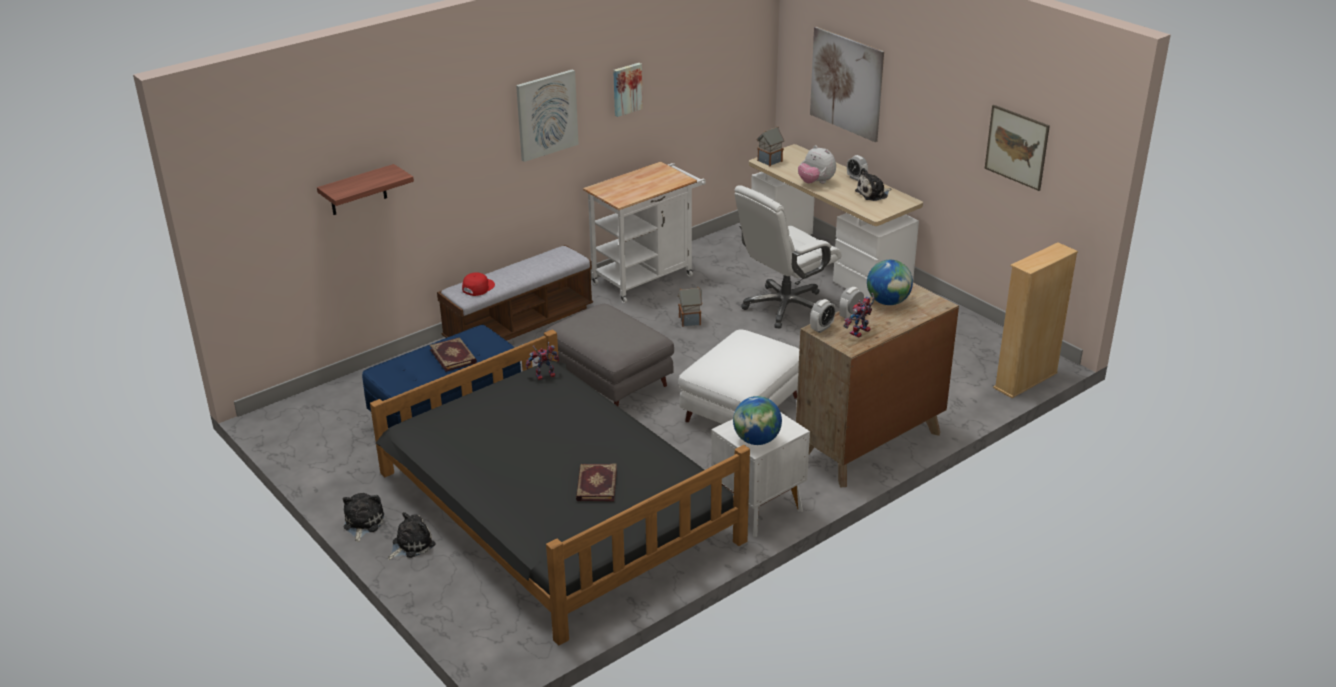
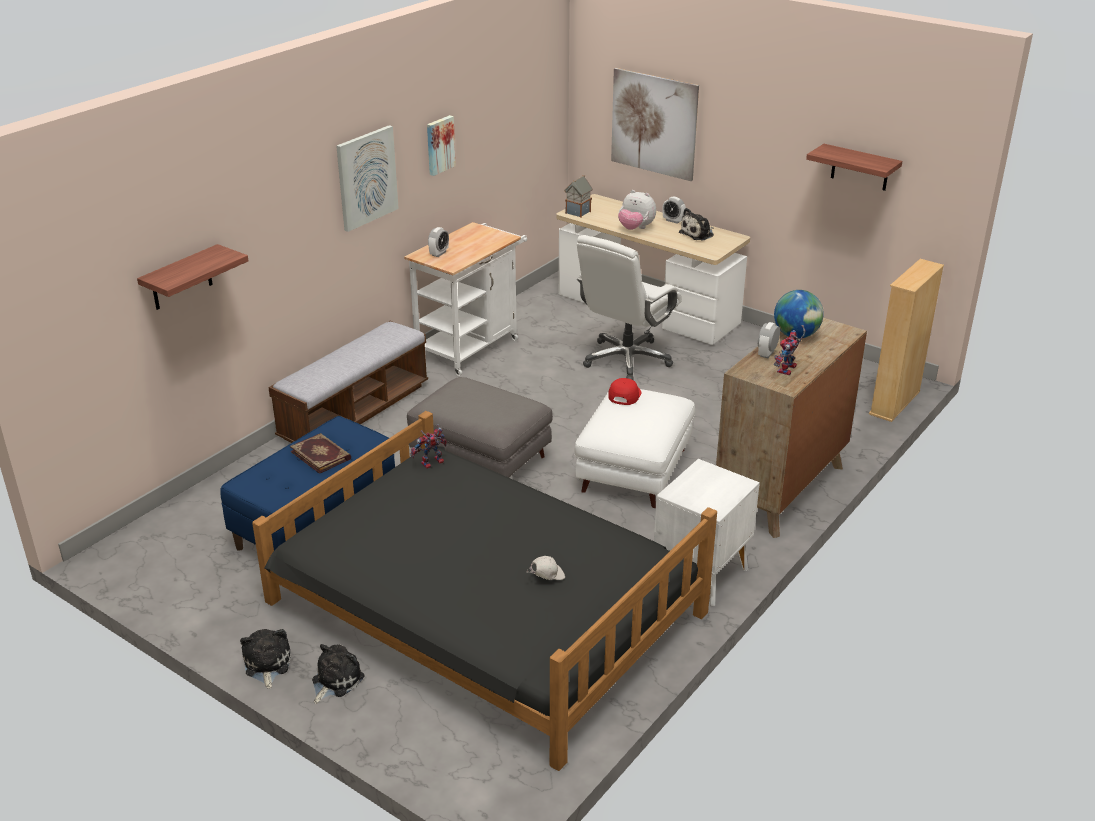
camera: 15 degrees left, 0 degrees up
(478, 287) = (315, 376): red cap -> red cap (624, 395)
(595, 484) = (546, 577): book -> white cap
(690, 320) = (537, 385): toy house -> none
(756, 440) = (710, 500): globe -> none
(821, 328) = (746, 370): alarm clock -> alarm clock (439, 253)
(1016, 147) = (860, 168): picture -> shelf

